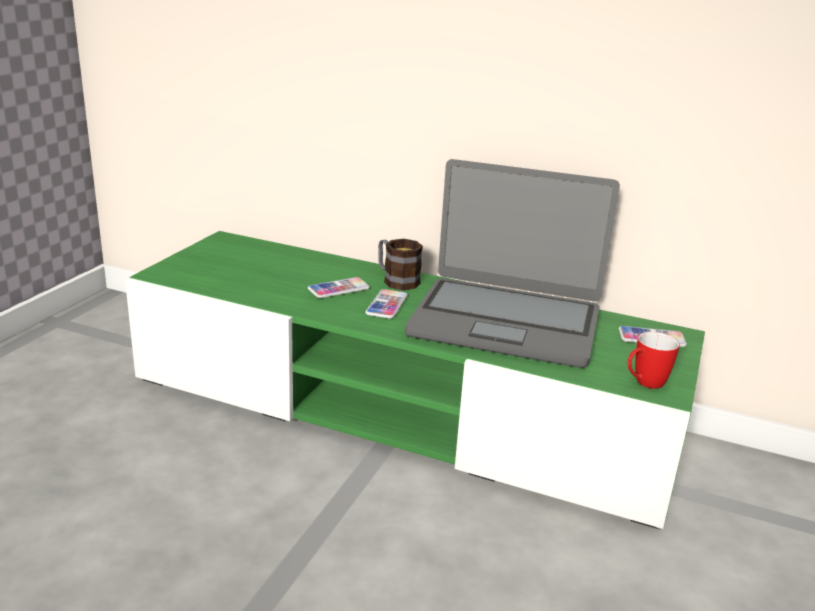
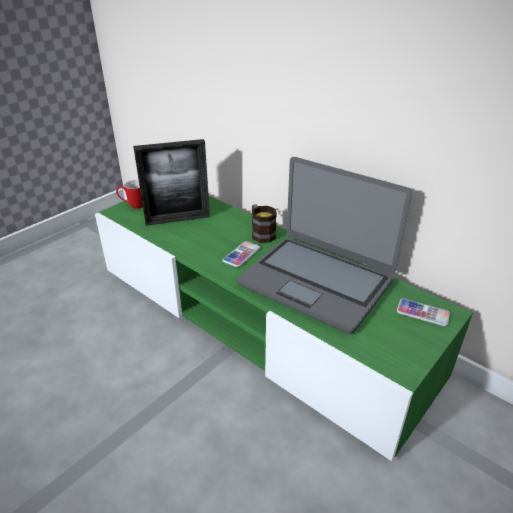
camera: 20 degrees right, 10 degrees up
(264, 275) = (177, 219): none -> picture frame
(338, 289) = (218, 236): phone -> none
(644, 384) = (389, 357): mug -> mug (133, 206)

